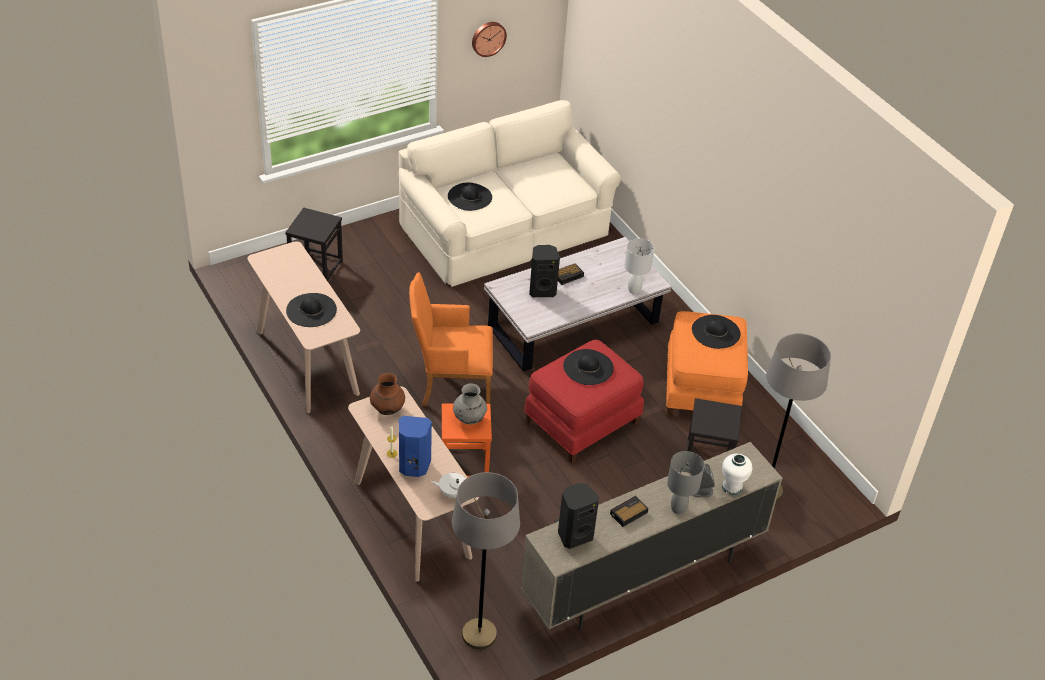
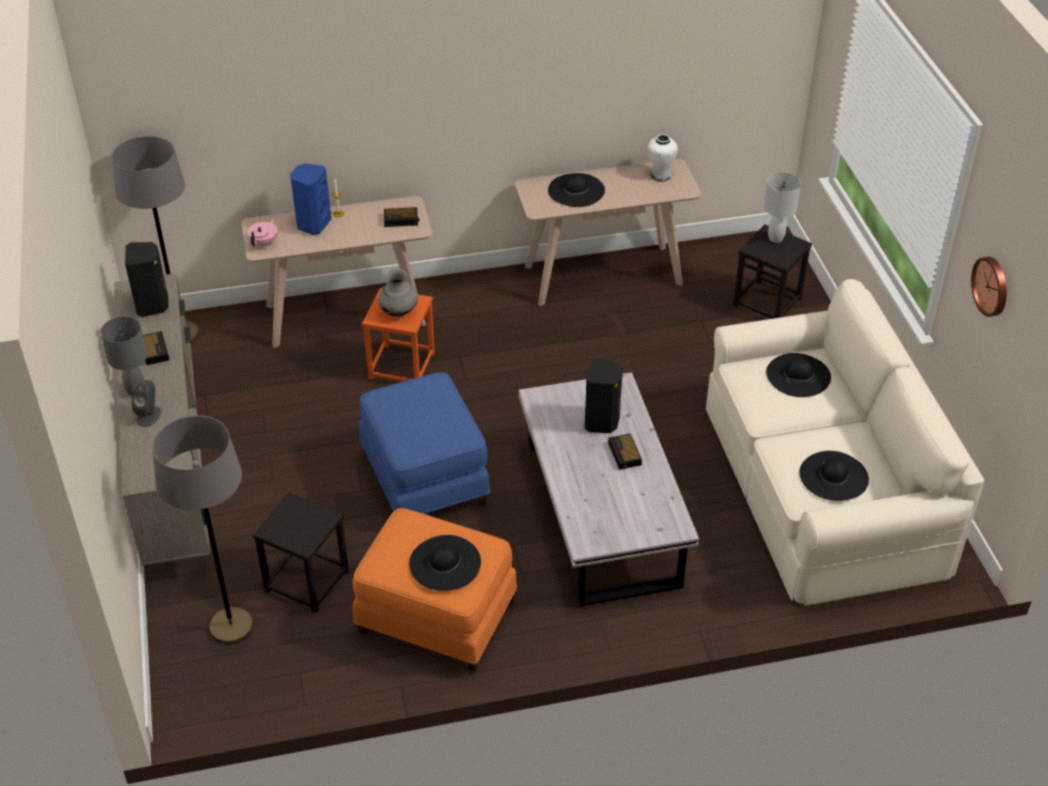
camera: 110 degrees right, 0 degrees up
(387, 409) = (402, 219): brown vase -> alarm clock
(450, 384) = (529, 377): orange armchair -> none
(452, 493) = (264, 243): white teapot -> pink teapot
(581, 421) = (425, 477): red ottoman -> blue ottoman
(588, 367) = (430, 416): black hat -> black hat (834, 476)
(634, 290) = (576, 515): white table lamp -> white table lamp (776, 238)
(732, 487) = (136, 444): white vase -> white vase (660, 175)

